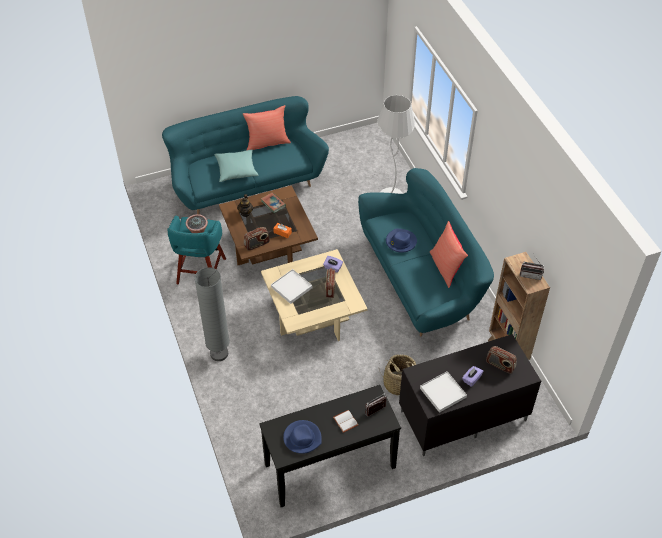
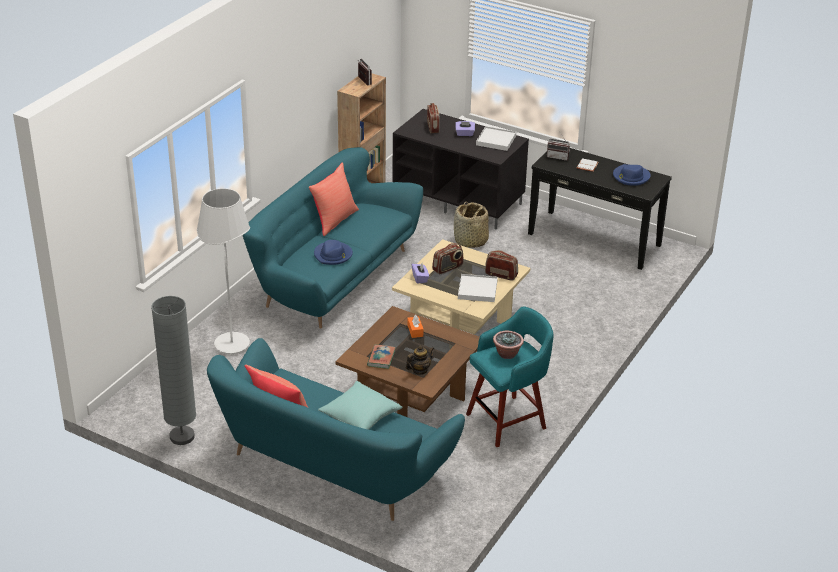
camera: 130 degrees left, 15 degrees down
(219, 353) = (582, 350): grey floor lamp -> grey floor lamp (182, 437)
(257, 244) = (453, 339): radio -> radio (501, 275)

